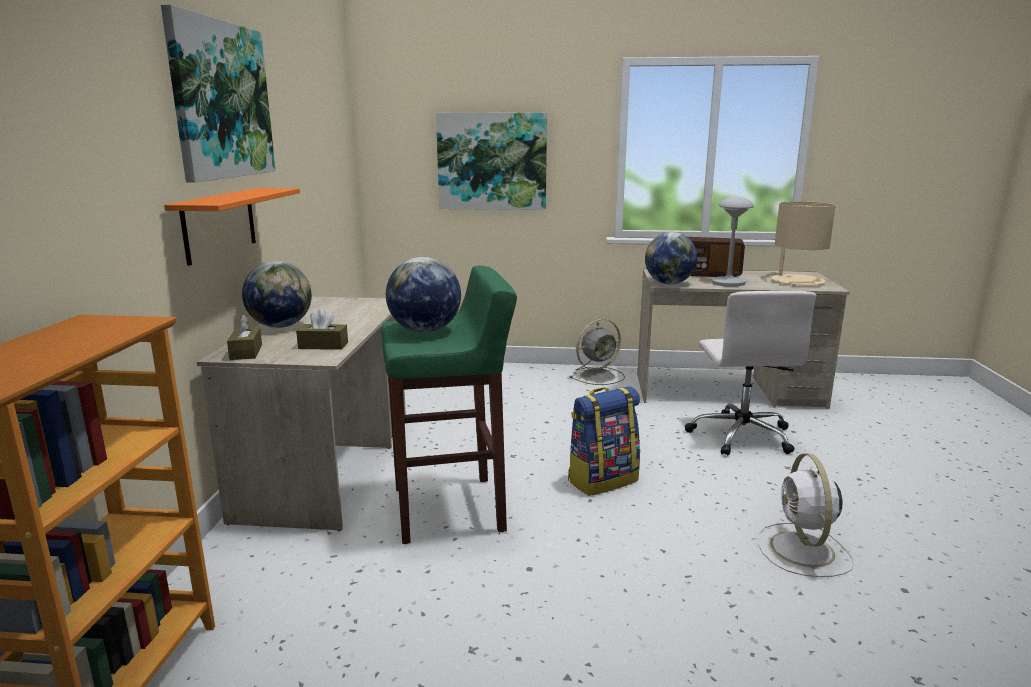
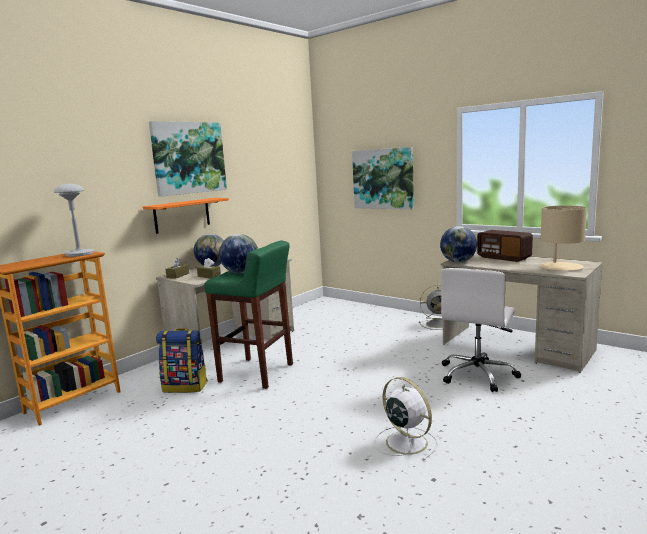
camera: 35 degrees right, 5 degrees down
(602, 480) = (349, 378): backpack -> backpack (185, 386)
(728, 283) = (502, 264): grey table lamp -> grey table lamp (79, 254)
(803, 551) = (405, 442): white fan -> white fan turned 105 degrees clockwise

